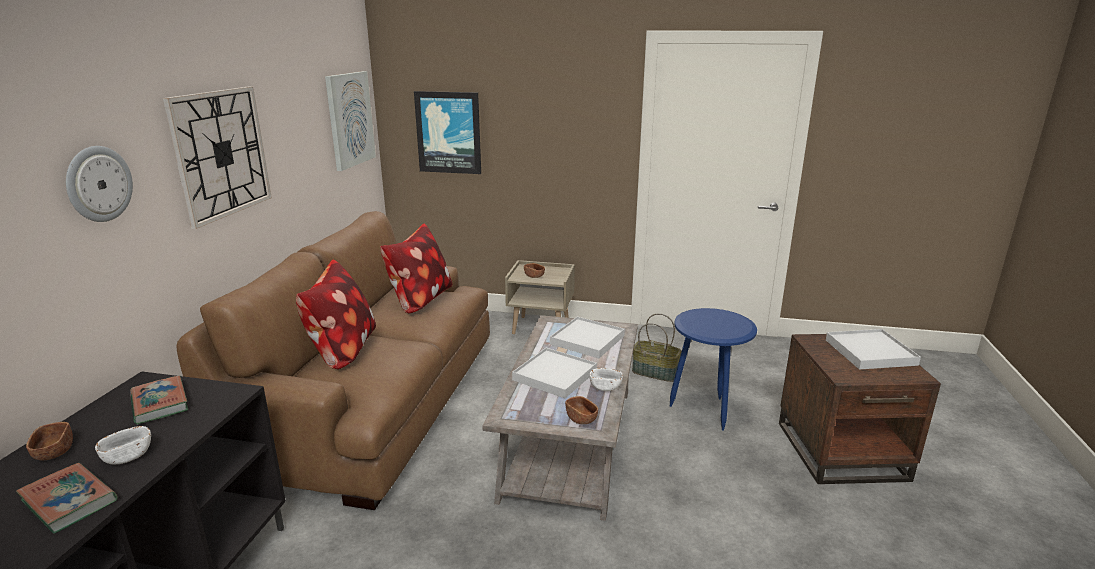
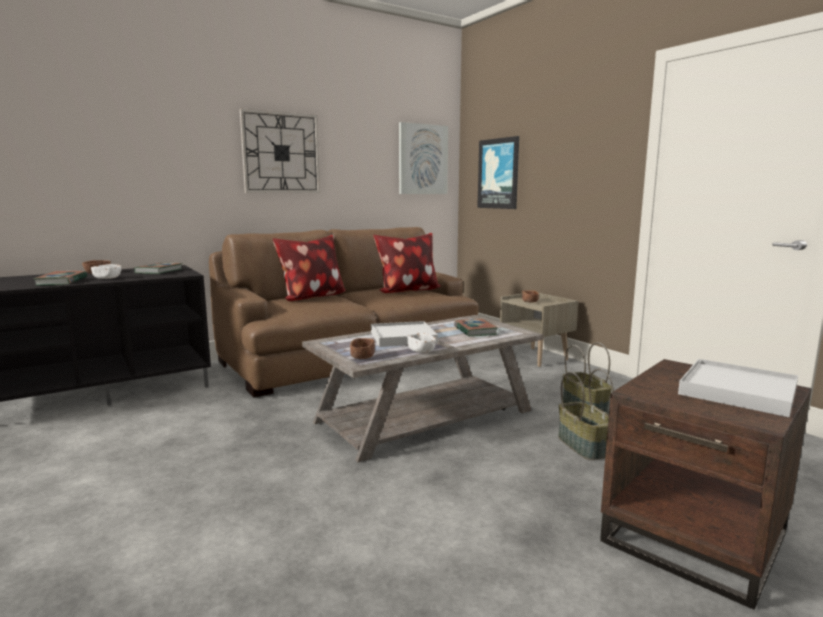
camera: 45 degrees right, 10 degrees down
(98, 184) = (181, 147): wall clock -> none
(587, 340) = (475, 331): white tray -> book
(705, 410) = (584, 446): blue side table -> basket

